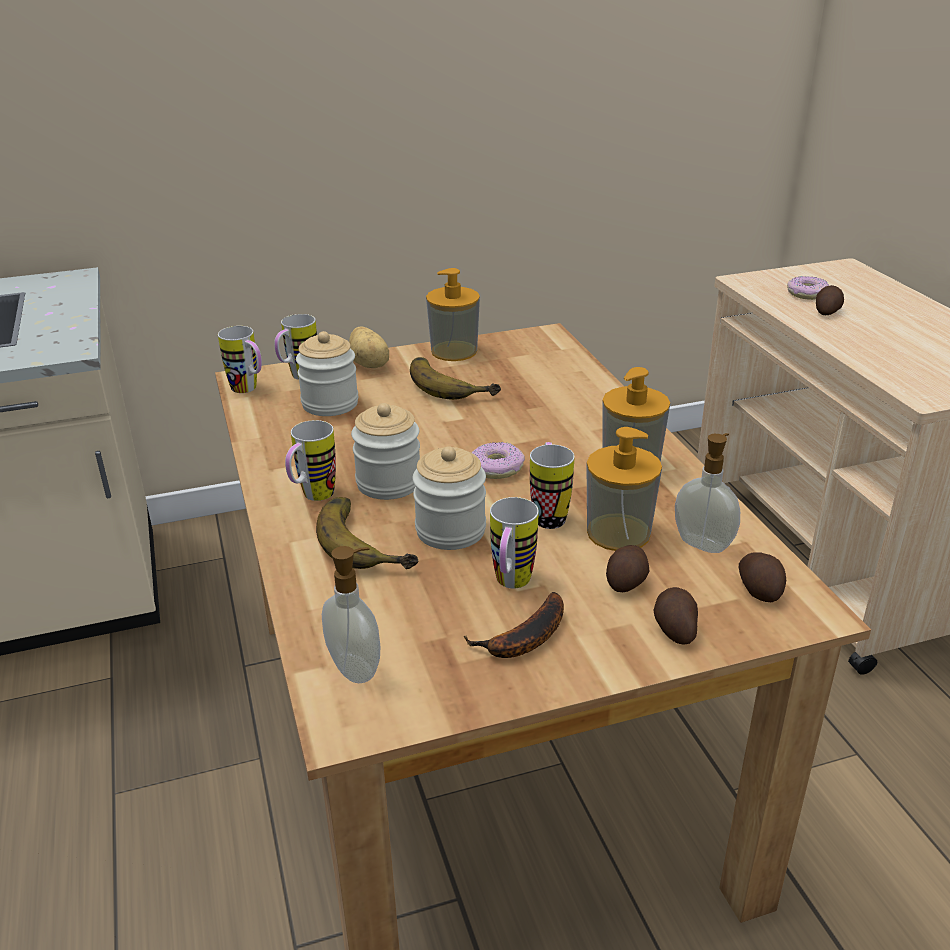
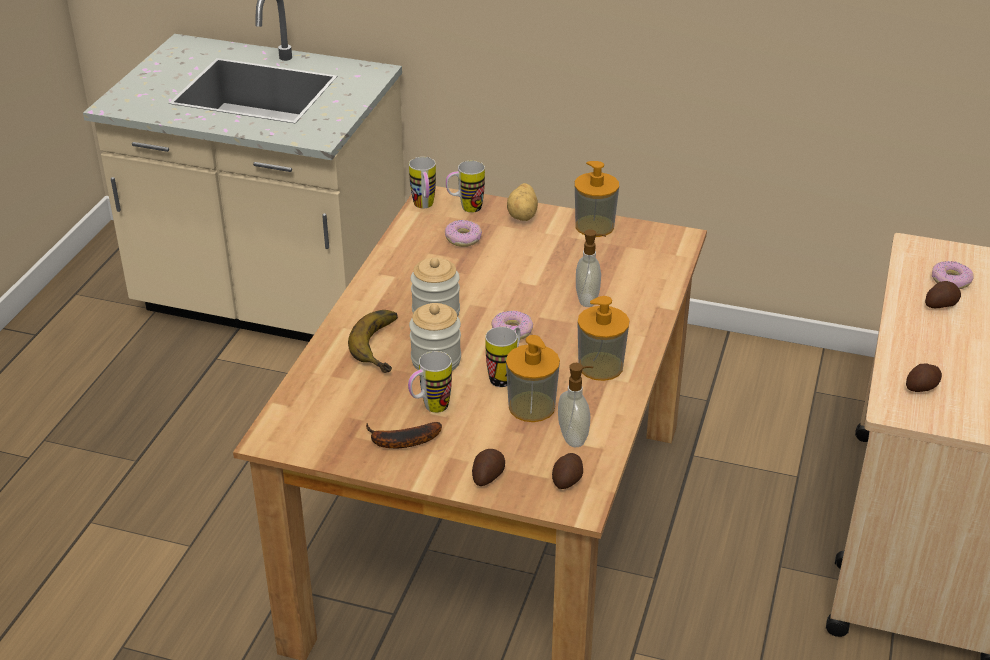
camera: 35 degrees right, 5 degrees up
(312, 498) = (382, 304): mug -> none
(330, 404) = (463, 238): jar -> donut
(356, 667) = (303, 414): soap dispenser -> soap dispenser (588, 299)
(452, 383) = (561, 253): banana -> none
(627, 581) = (497, 437): potato -> potato (922, 387)

